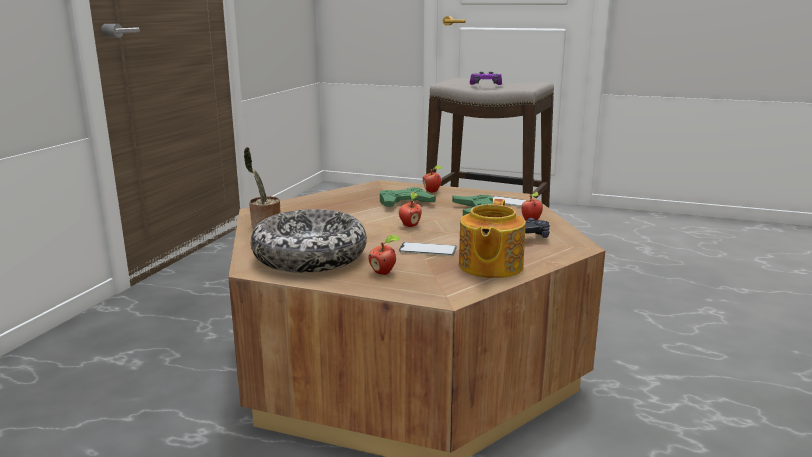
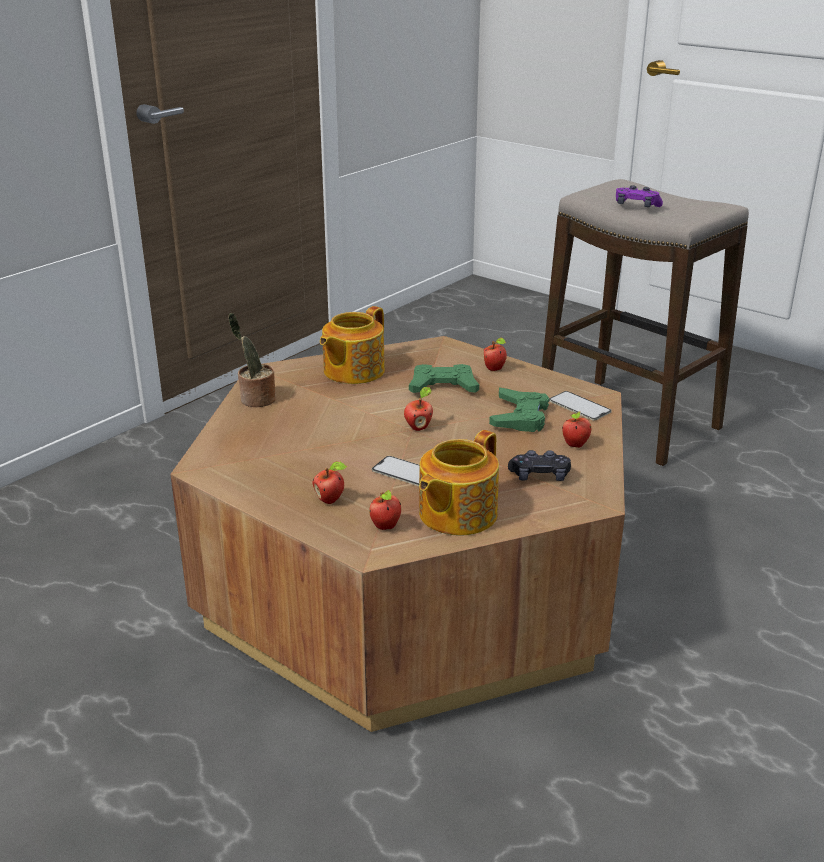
camera: 20 degrees right, 10 degrees up
(309, 257) = (269, 460): bowl -> none
(328, 203) = (352, 371): none -> teapot
(444, 281) = (386, 527): none -> apple

